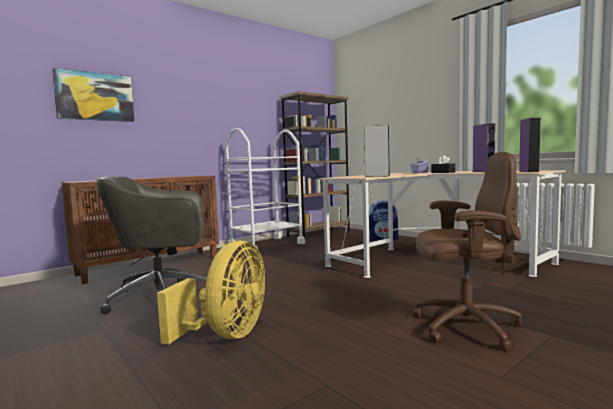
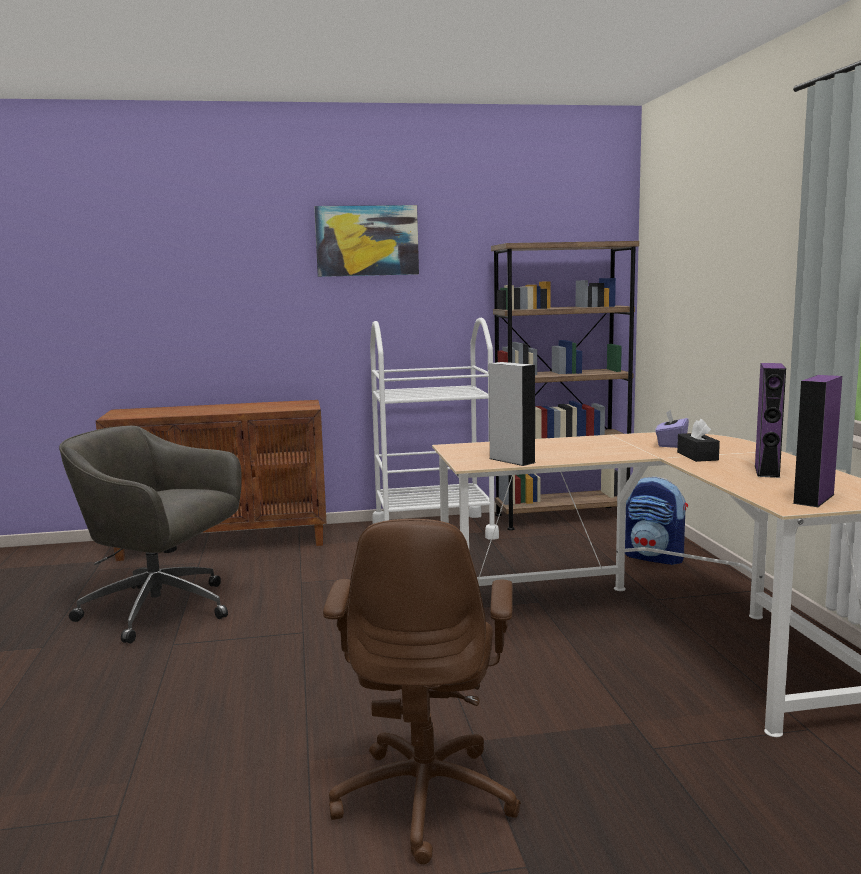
camera: 30 degrees right, 5 degrees up
(95, 96) = (158, 280): picture -> picture (367, 241)
(227, 334) = (137, 698): yellow fan -> none
(464, 327) = (426, 796): brown office chair -> brown office chair turned 60 degrees clockwise

